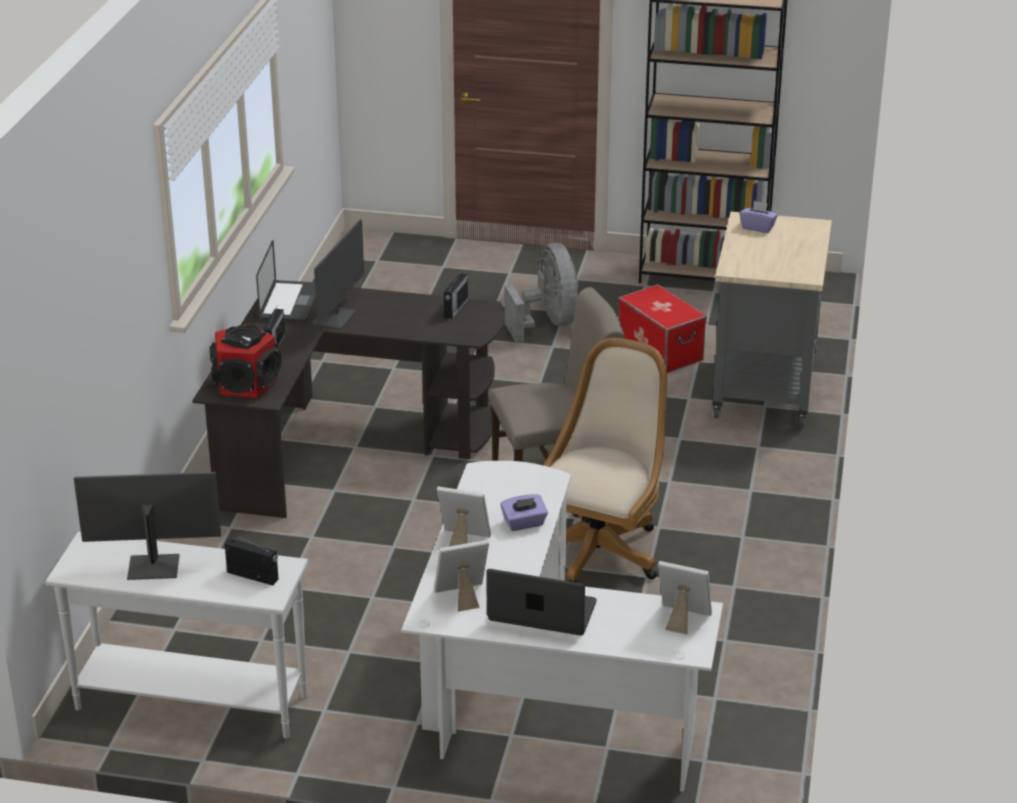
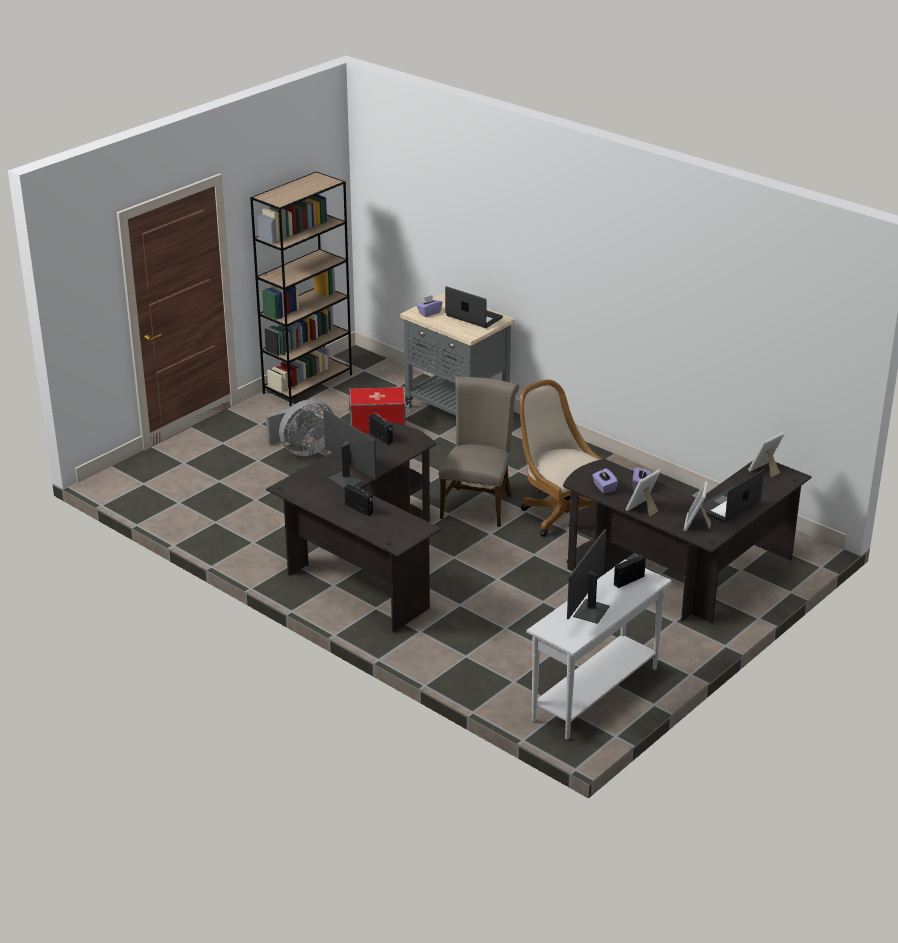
camera: 60 degrees left, 0 degrees up
(245, 384) = (398, 531): speaker -> none
(290, 303) = (309, 489): laptop -> laptop (474, 317)
(490, 495) = (604, 488): none -> purple tissue box
(533, 698) = (682, 578): white desk -> black desk
(548, 324) = (303, 450): grey fan -> grey fan turned 135 degrees clockwise

